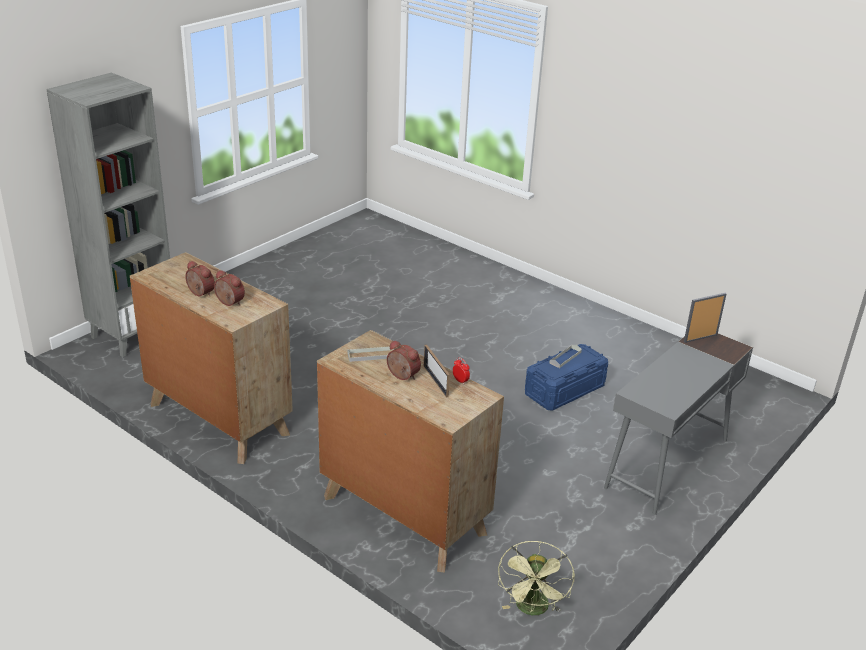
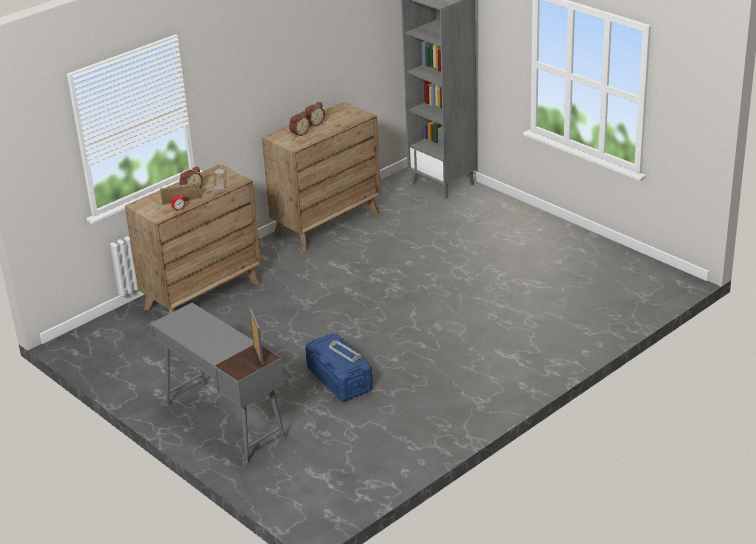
camera: 100 degrees right, 0 degrees up
(533, 609) = (98, 340): green fan -> none

